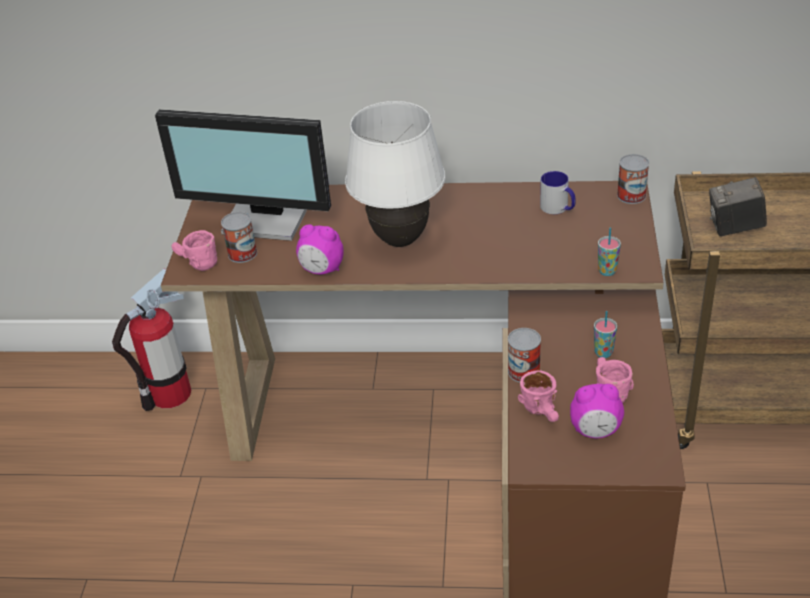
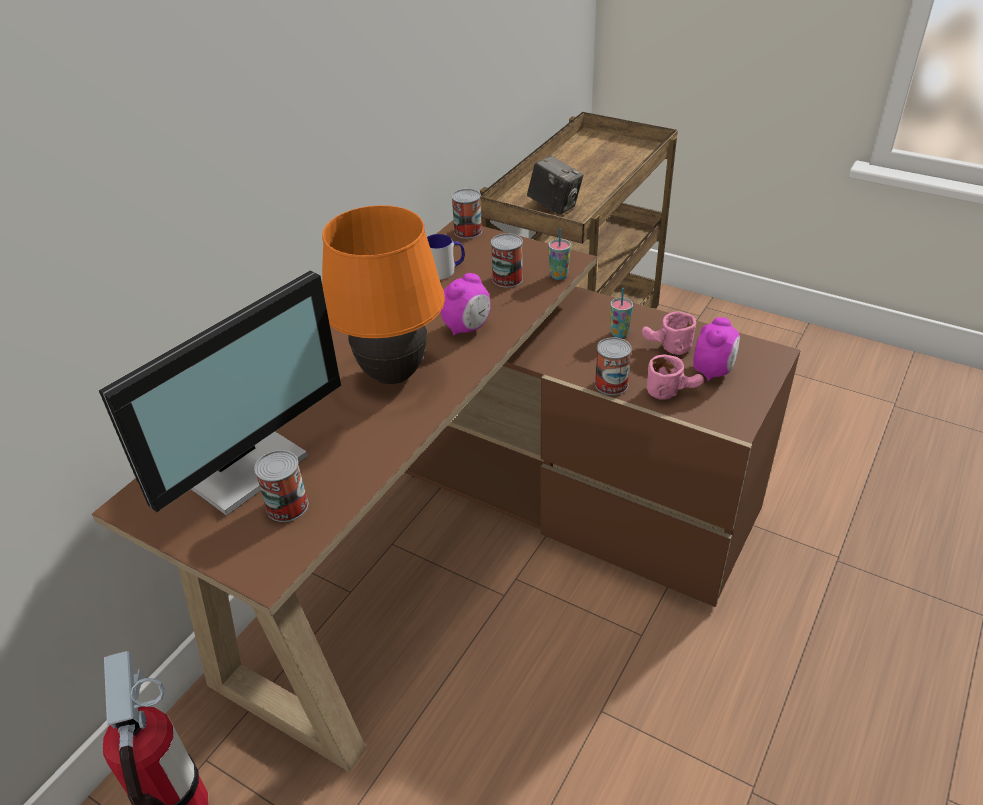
camera: 65 degrees left, 0 degrees up
(195, 263) = (260, 558): pink mug -> none
(322, 270) = (387, 447): alarm clock -> alarm clock (467, 328)
(399, 239) = (392, 376): white table lamp -> orange table lamp
(575, 245) = (507, 279): none -> can
(734, 228) = (554, 206): camera -> camera turned 75 degrees counterclockwise

